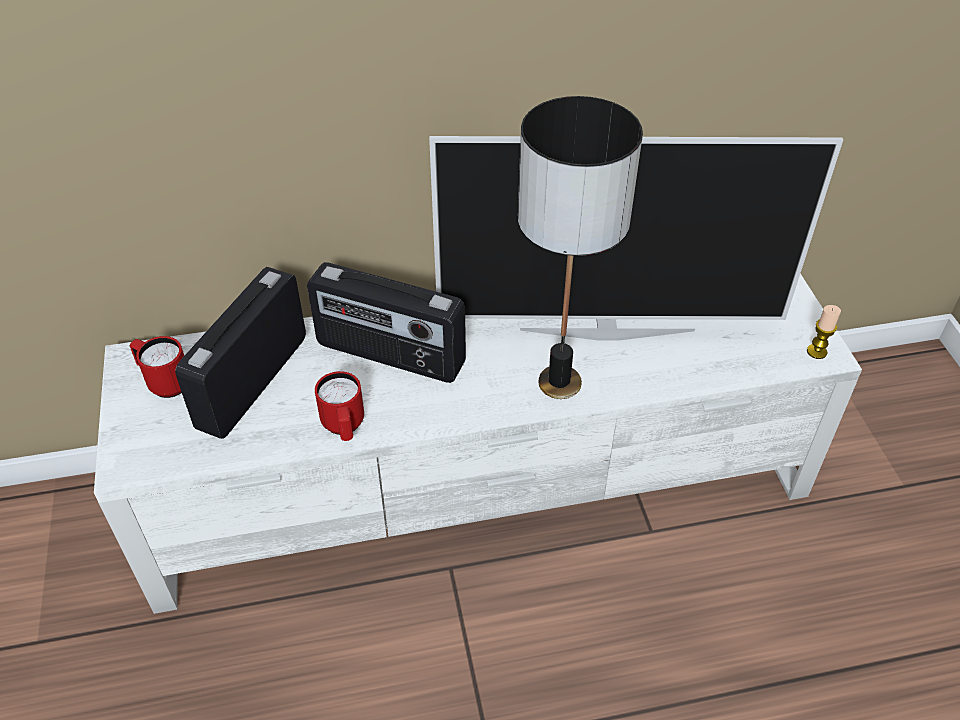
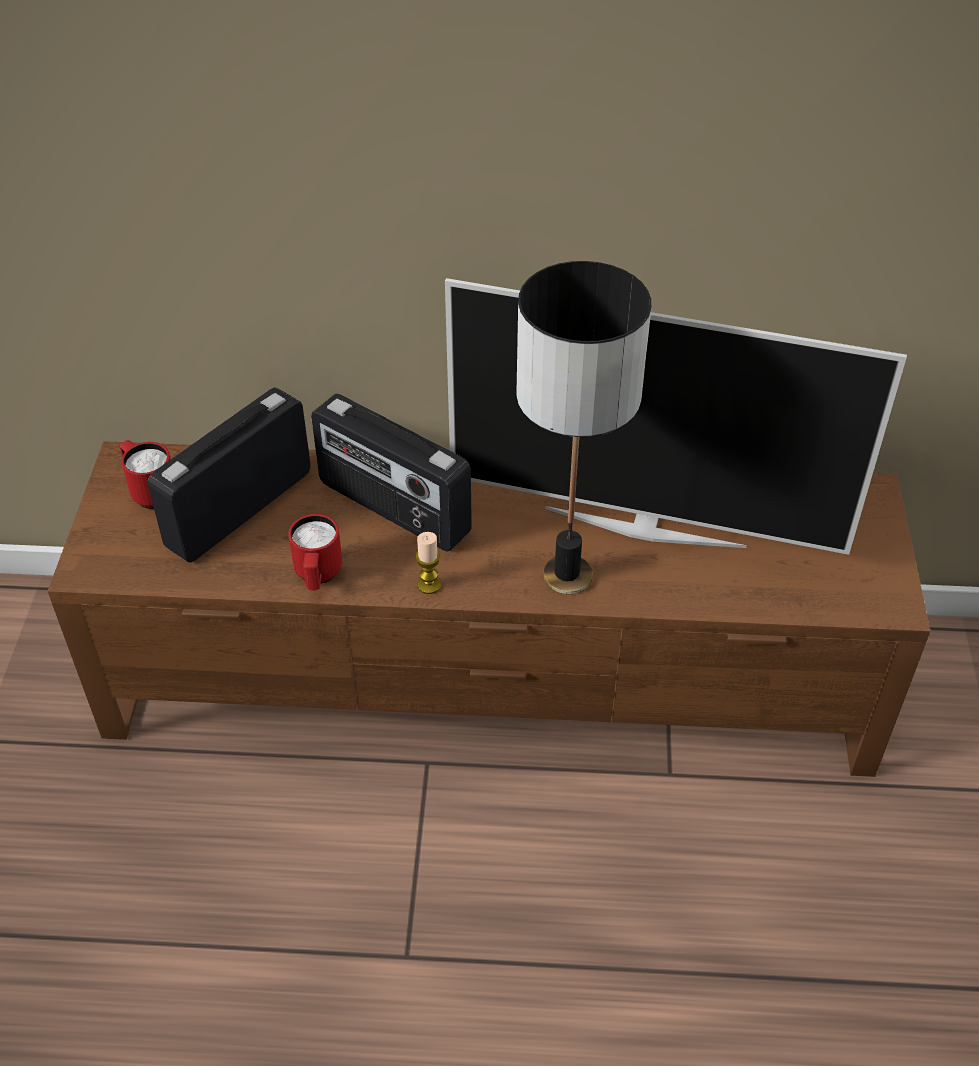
camera: 15 degrees right, 0 degrees up
(483, 485) = (493, 680): white tv stand -> brown tv stand
(816, 351) = (883, 600): candle -> candle (429, 585)

